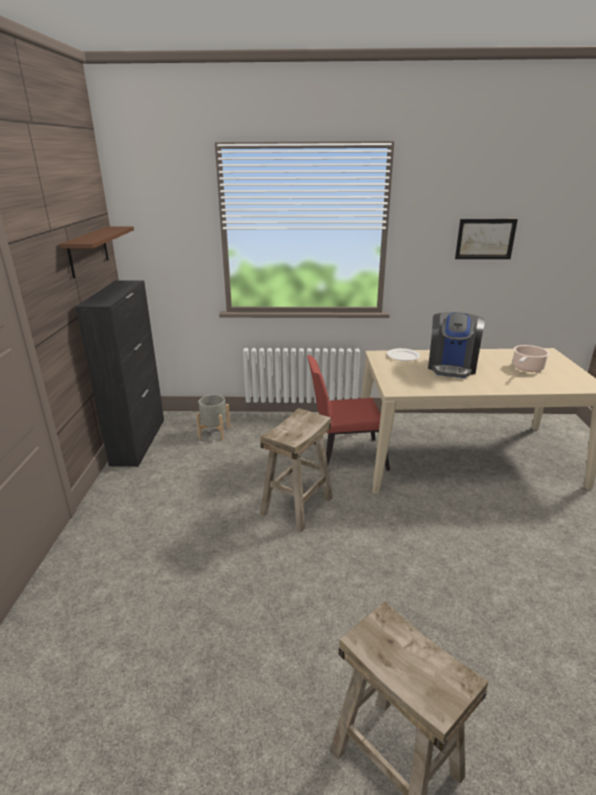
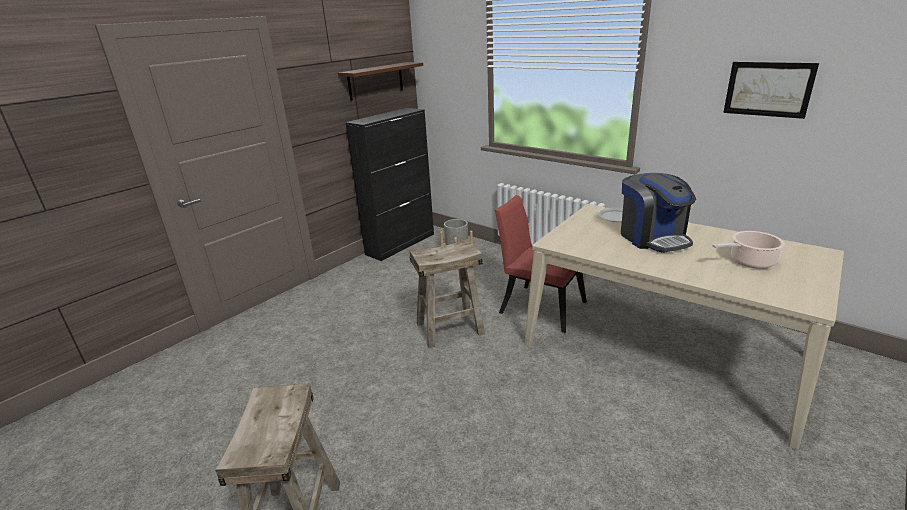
camera: 40 degrees right, 0 degrees up
(452, 366) = (653, 238): coffee machine -> coffee machine turned 75 degrees counterclockwise

